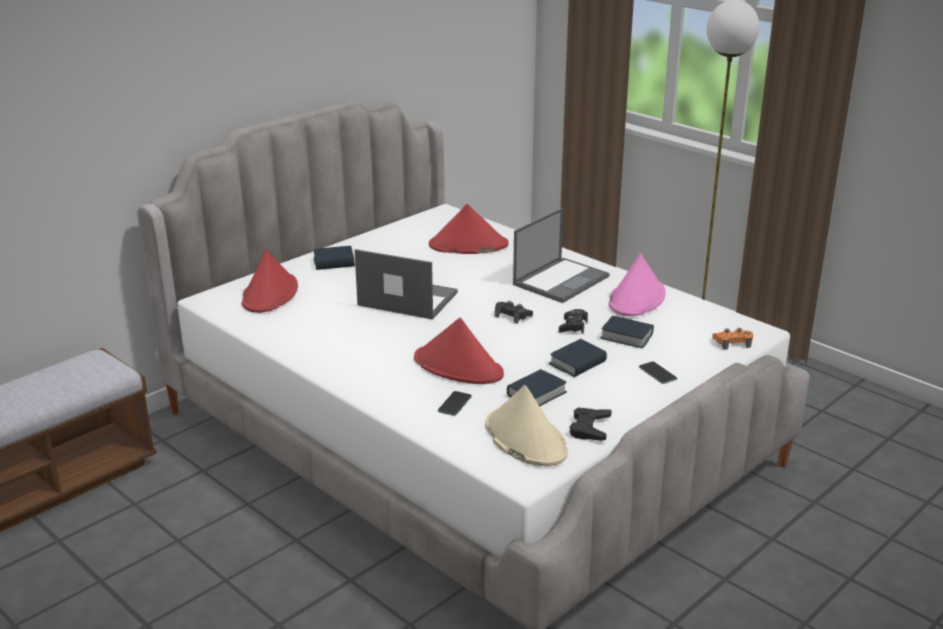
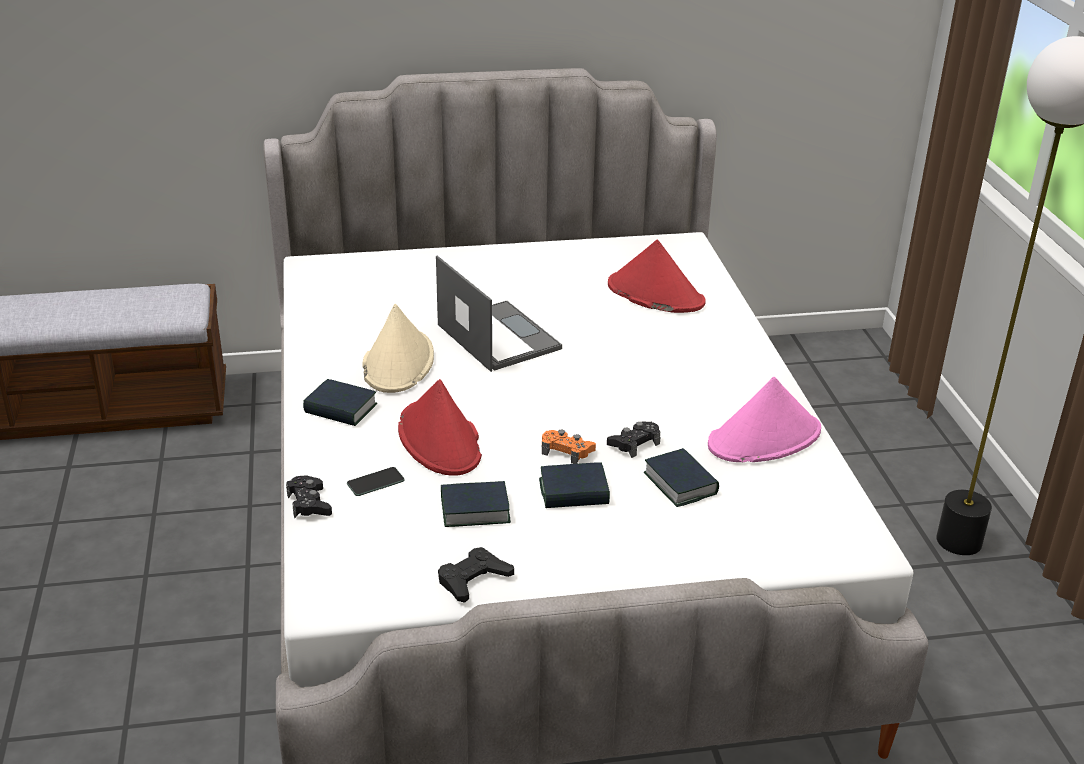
camera: 35 degrees right, 5 degrees up
(270, 294) = (373, 280): red hat -> none
(334, 262) = (482, 265): book -> book (340, 409)
(512, 316) = (583, 402): black game controller -> black game controller (309, 504)
(525, 439) = (388, 558): beige hat -> beige hat (398, 362)
(561, 280) = (703, 378): laptop -> none
(657, 373) = (650, 548): phone -> none
(732, 342) = (807, 550): orange game controller -> orange game controller (567, 451)

